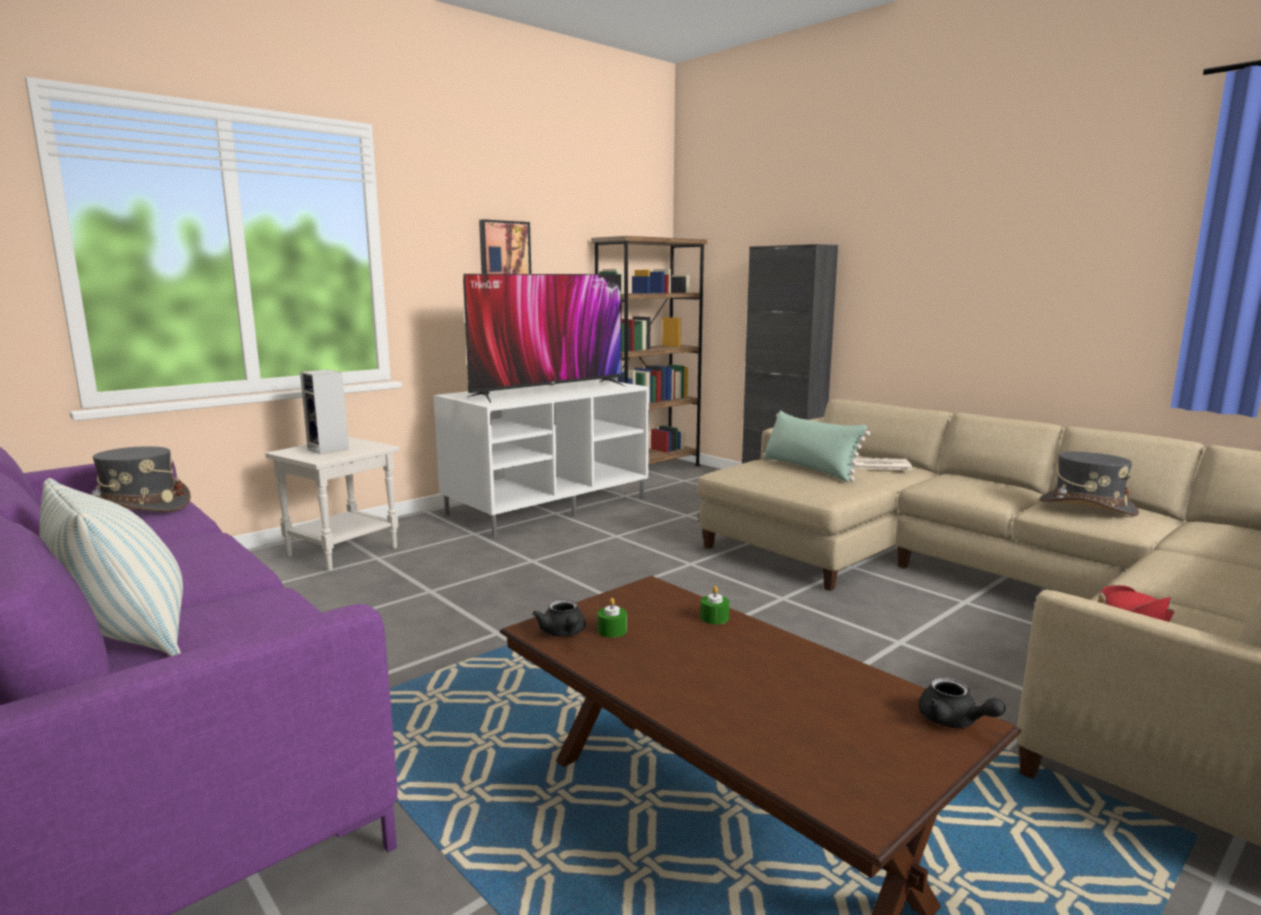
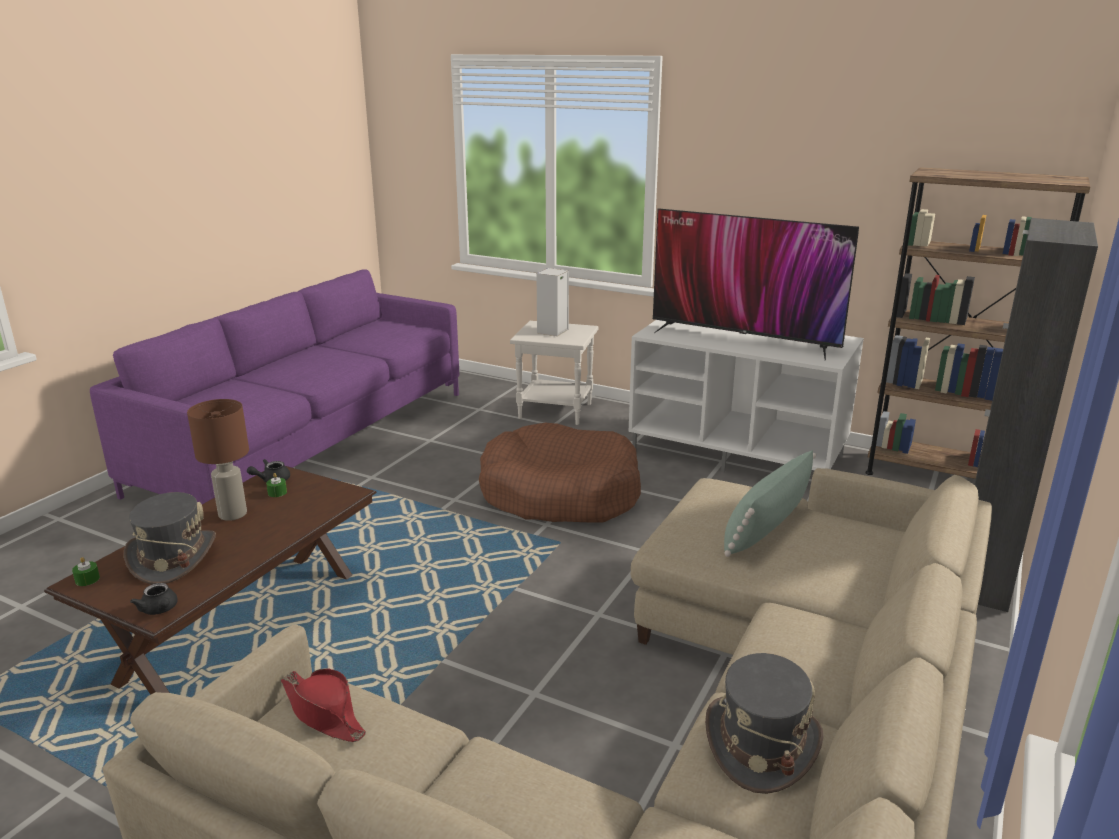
camera: 70 degrees right, 10 degrees up
(126, 637) = (226, 388): pillow -> none
(140, 506) = (402, 332): grey hat -> grey hat (173, 558)
(504, 249) = (789, 176): picture -> none
(545, 579) = (560, 493): none -> brown dog bed
(666, 664) = (232, 514): none -> brown table lamp
(714, 618) = (301, 521): green candle -> green candle (87, 579)
(875, 465) = (825, 568): newspaper -> none
(954, 721) = (160, 610): black teapot -> black teapot turned 75 degrees counterclockwise

